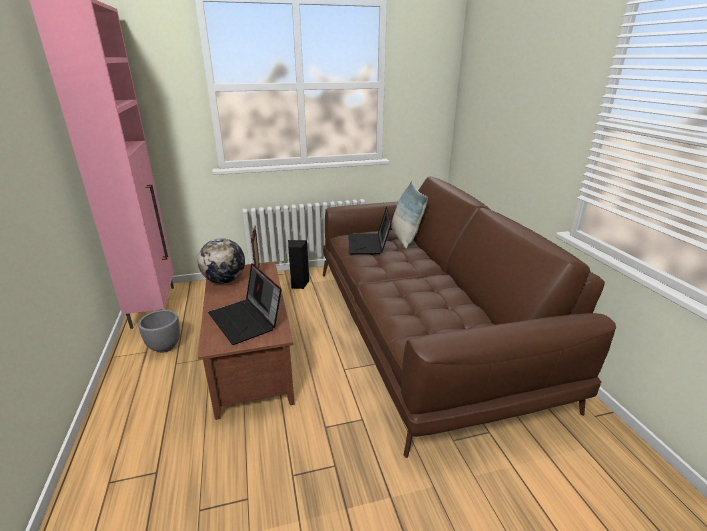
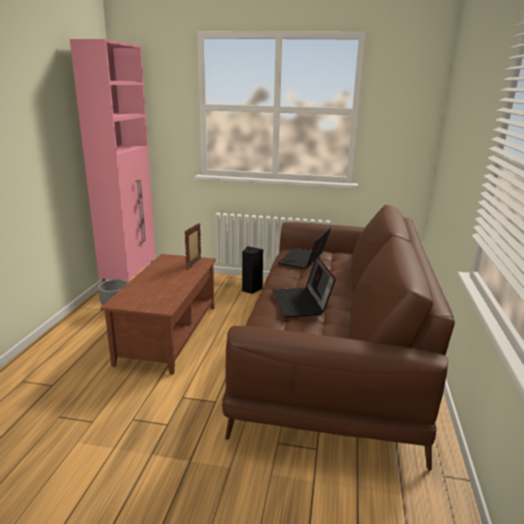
camera: 25 degrees right, 5 degrees down
(225, 280) = (165, 264): globe -> none
(247, 320) = (153, 293): laptop -> laptop (301, 303)
(405, 238) = (345, 261): pillow -> none

